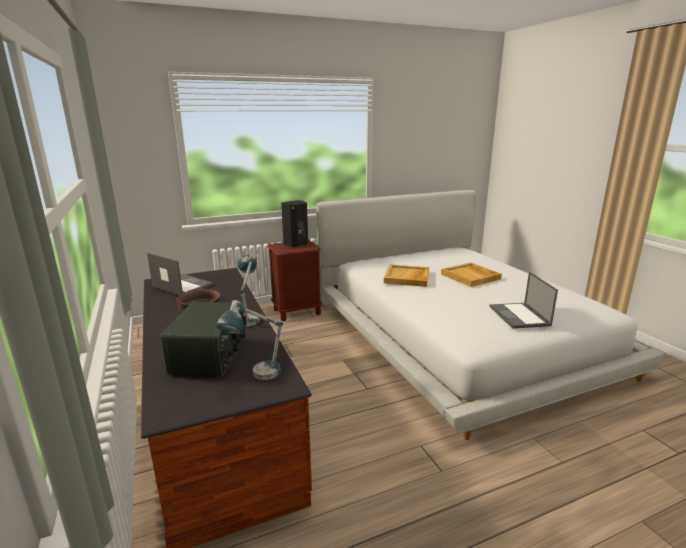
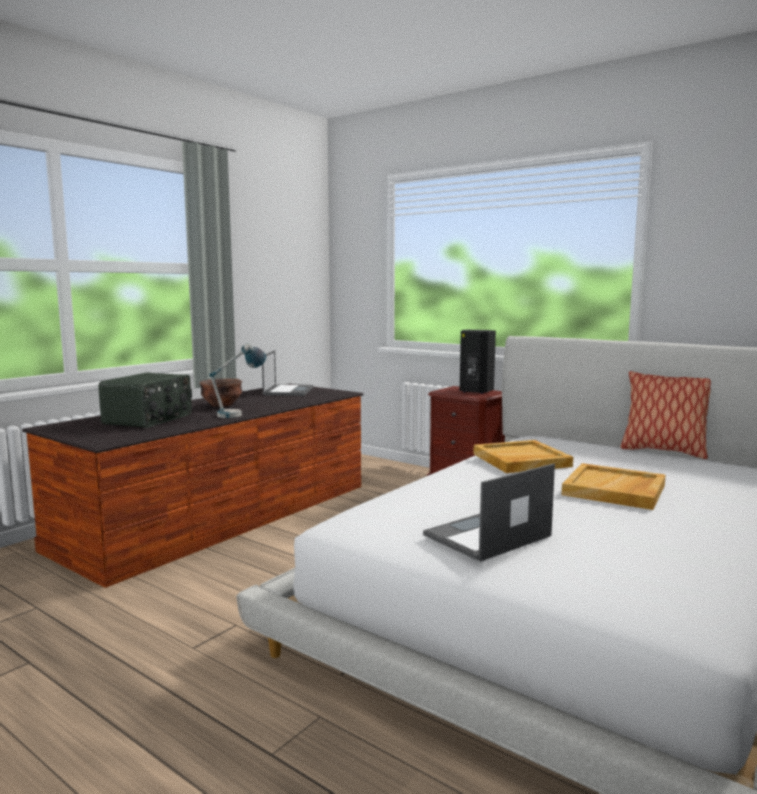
camera: 60 degrees right, 10 degrees down
(211, 355) = (149, 419): radio -> radio turned 45 degrees counterclockwise
(256, 377) = (118, 433): table lamp -> none
(415, 251) = (663, 451): none -> pillow

